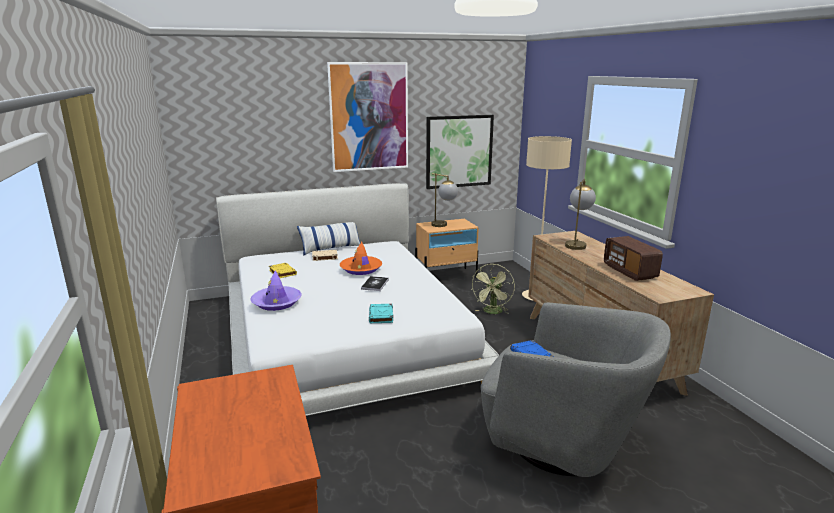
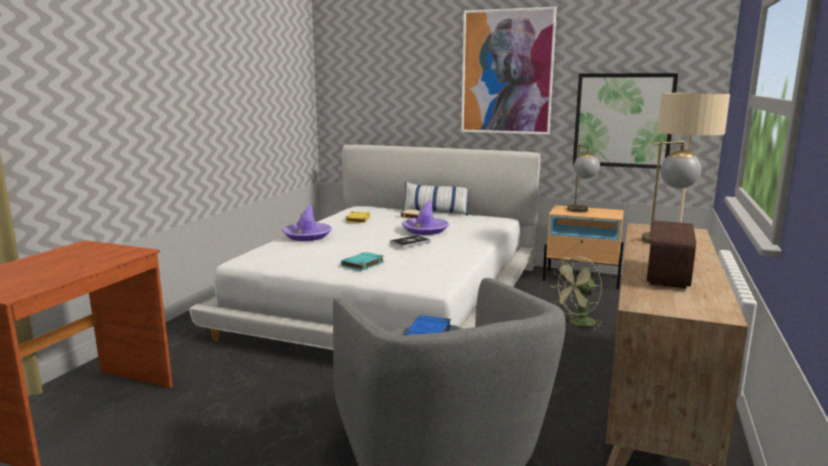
camera: 40 degrees right, 5 degrees down
(361, 269) = (425, 230): orange hat -> purple hat

